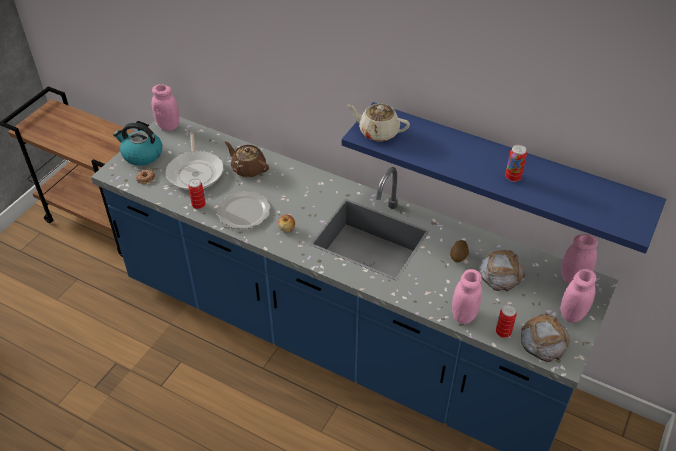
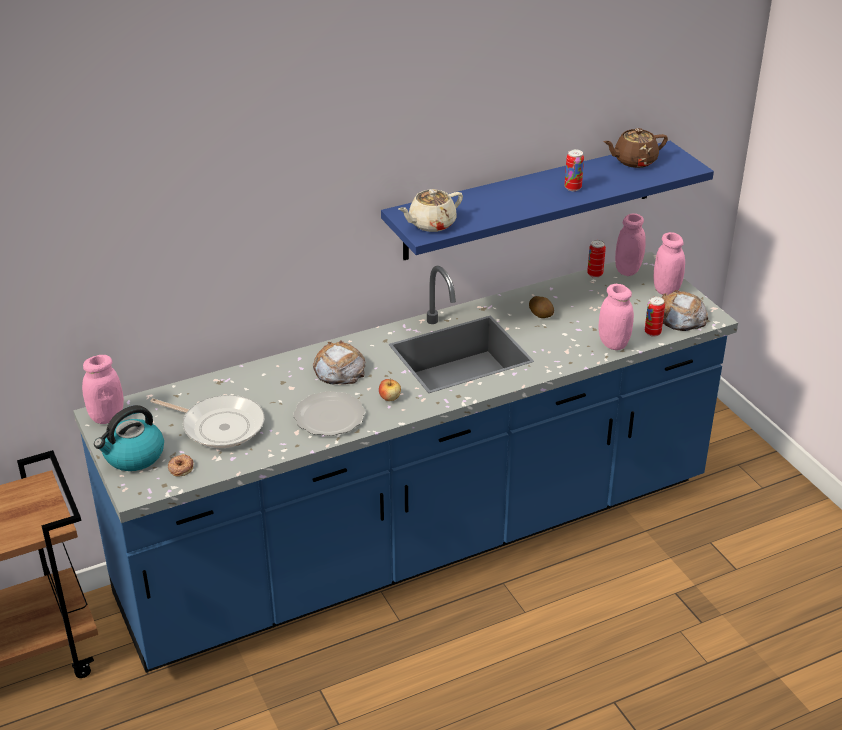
camera: 55 degrees left, 10 degrees down
(198, 205) = (280, 444): can -> can (595, 274)
(248, 168) = (262, 387): brown teapot -> brown teapot (634, 161)
(501, 273) = (584, 302): bread -> bread (339, 369)

